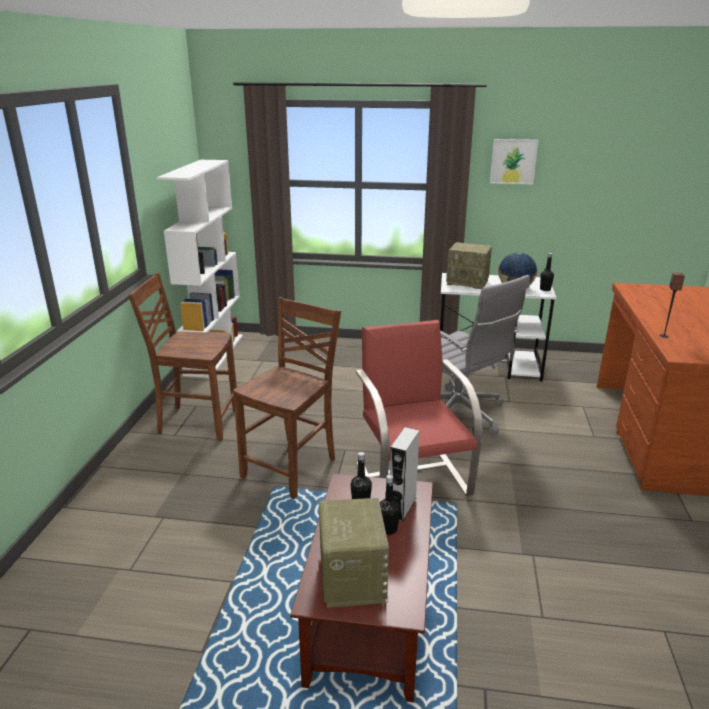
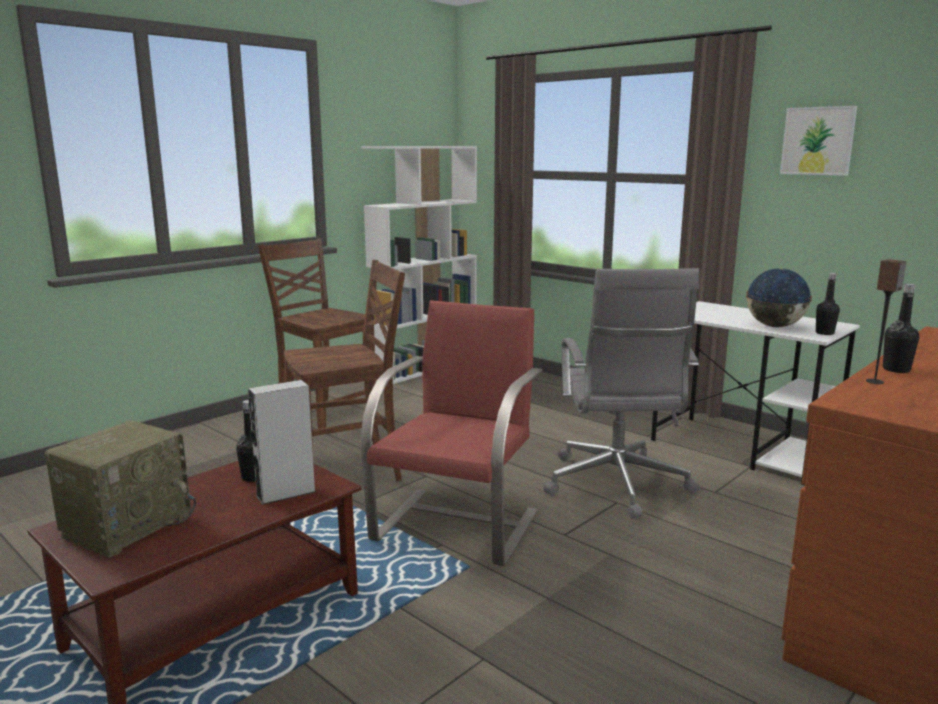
camera: 35 degrees right, 10 degrees down
(388, 529) = (235, 505): black bottle -> black bottle (896, 369)
(468, 282) = (716, 312): radio -> none

